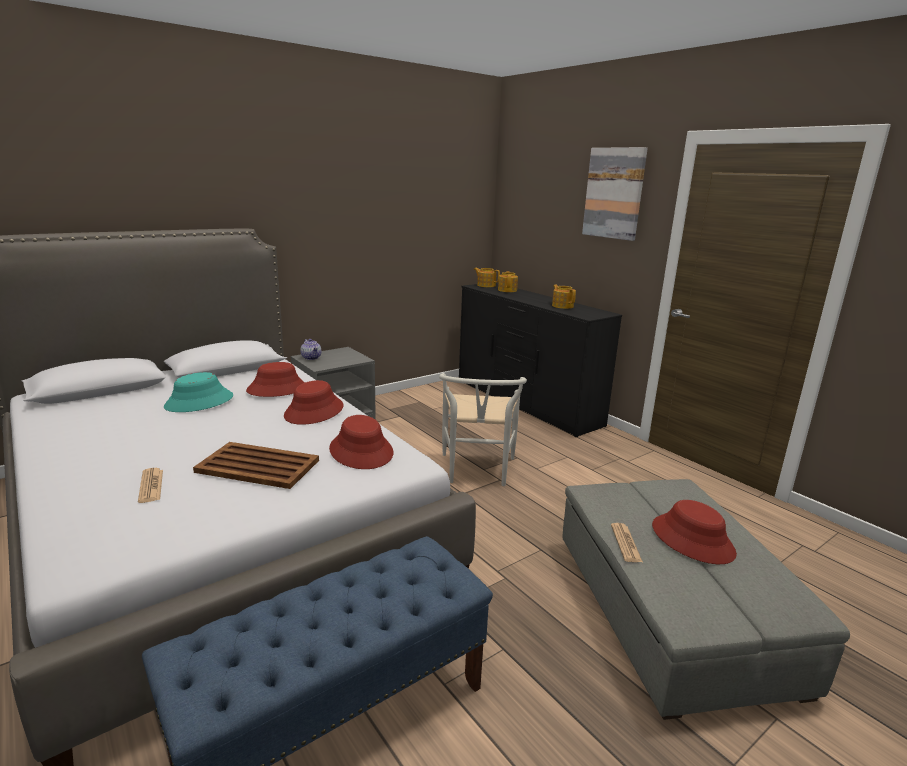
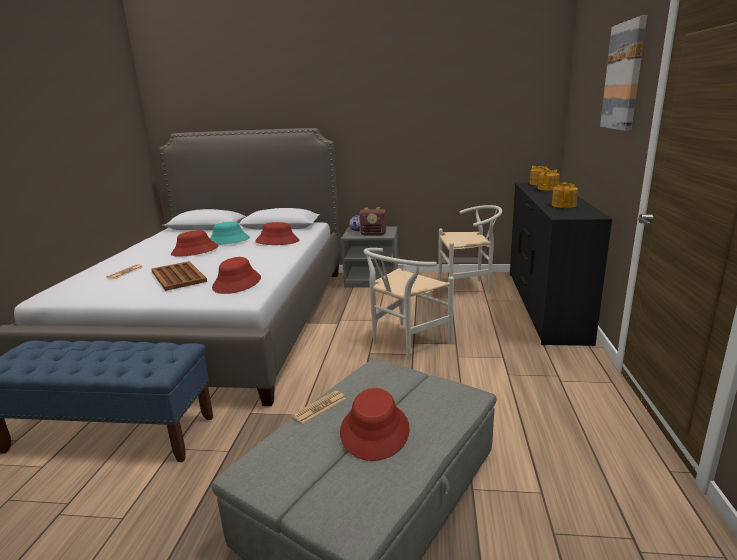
camera: 45 degrees right, 0 degrees up
(314, 411) = (266, 257): red hat -> red hat (195, 251)
(343, 360) = (373, 234): none -> radio
(442, 401) = (468, 287): none -> white chair

